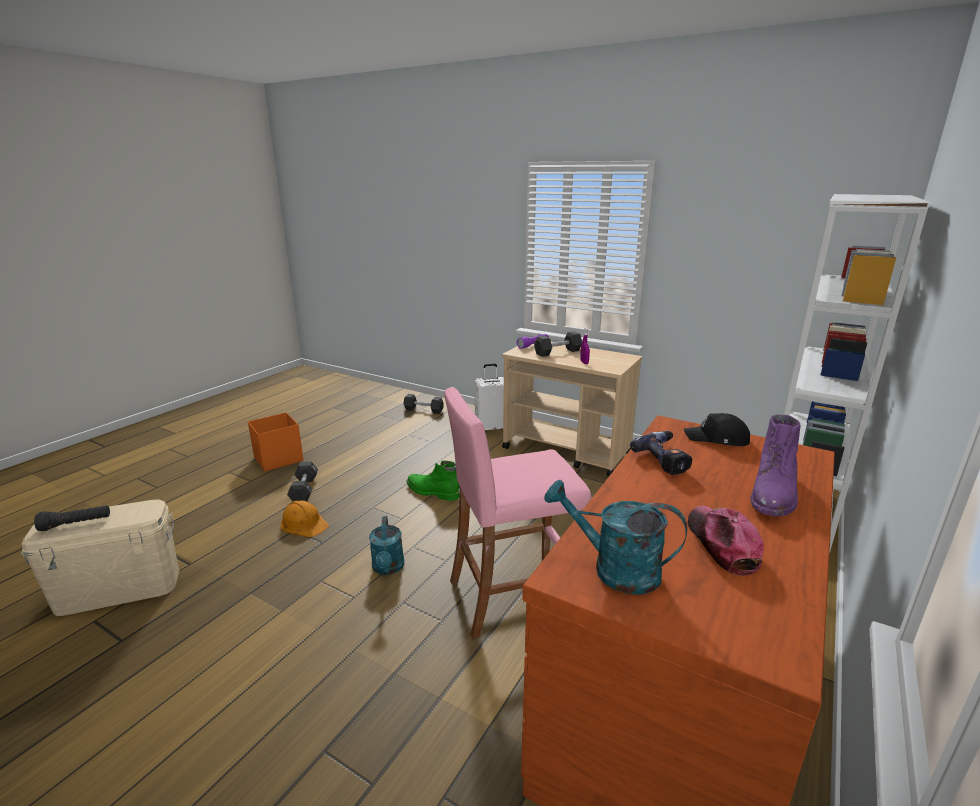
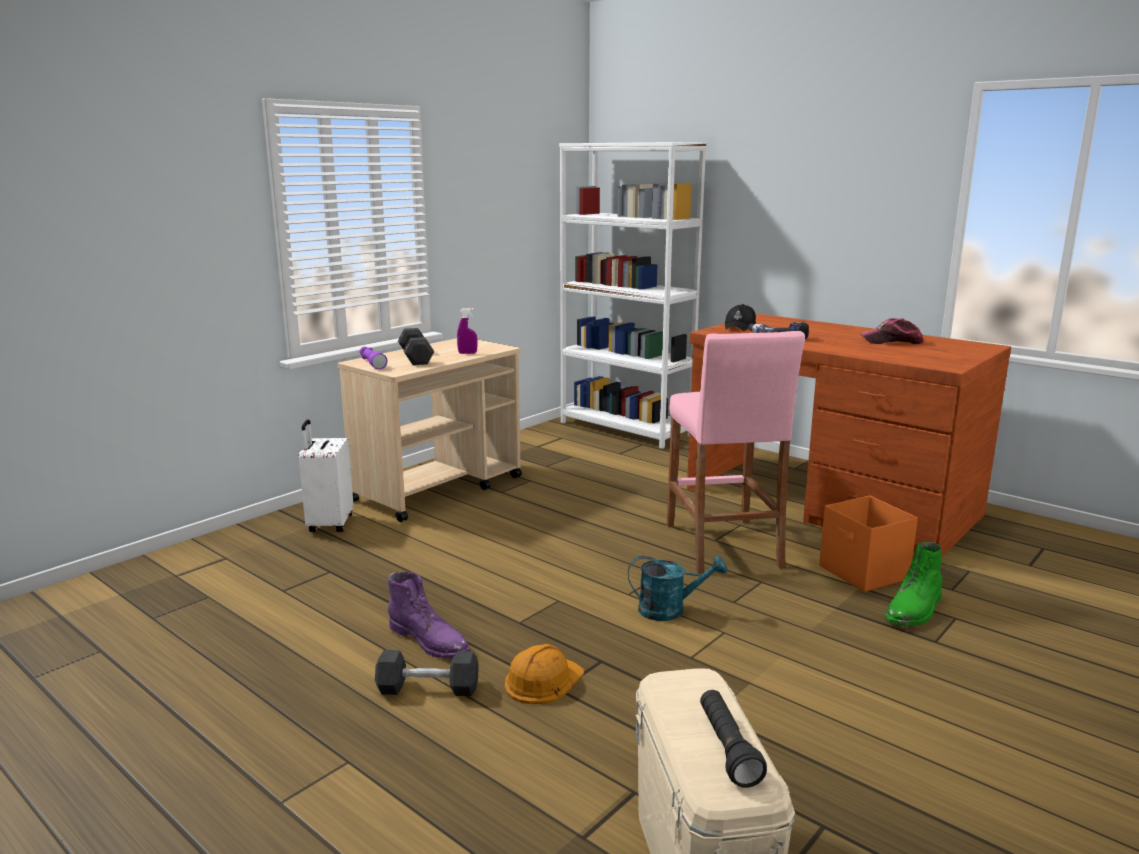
camera: 80 degrees left, 5 degrees down
(278, 459) = (268, 734): orange storage box -> orange storage box (863, 573)
(423, 410) = (186, 573): black dumbbell -> none
(431, 491) = (496, 577): green boot -> green boot (914, 610)
(614, 569) = (933, 358): turquoise watering can -> none
(774, 493) = (824, 328): purple boot -> purple boot (430, 641)

